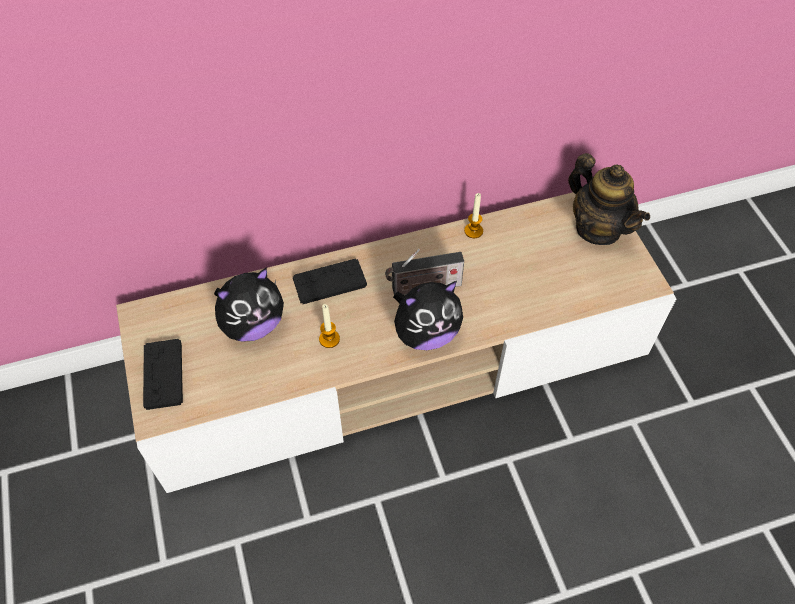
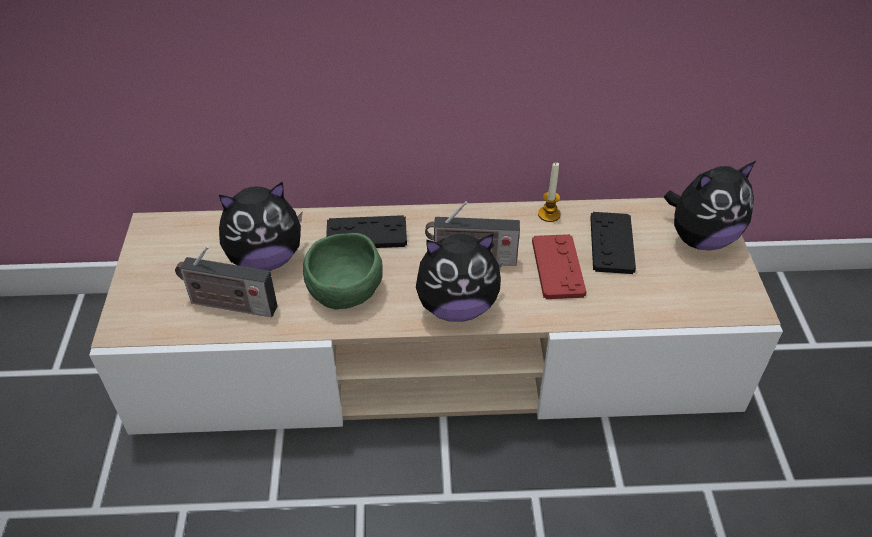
camera: 15 degrees right, 10 degrees down
(163, 374) = (150, 288): black game controller -> black game controller (611, 244)
(238, 375) = (229, 305): none -> radio
(329, 339) = (344, 290): candle -> green bowl
(494, 280) = (557, 267): none -> red game controller
(598, 228) = (700, 238): teapot -> plush toy

